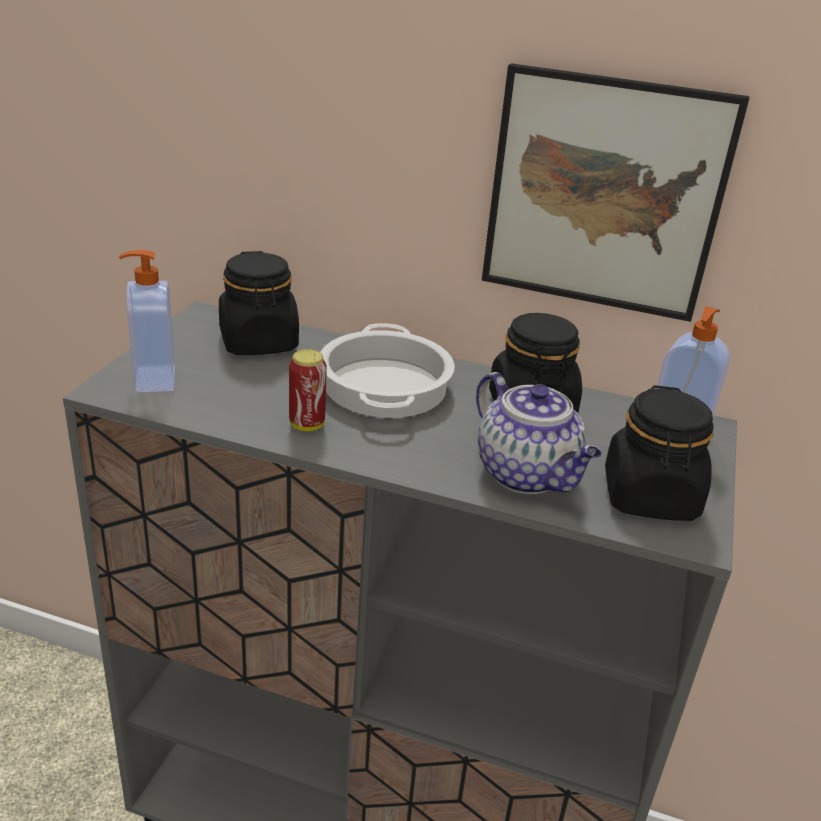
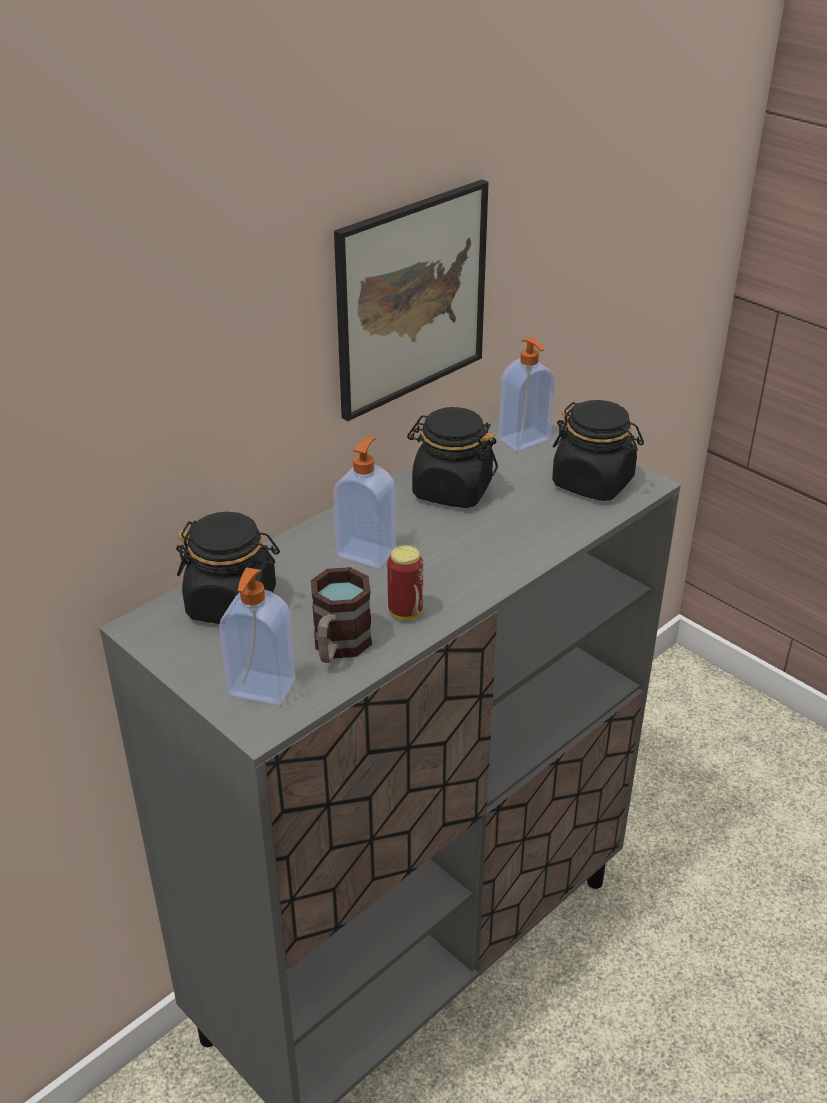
camera: 60 degrees left, 5 degrees up
(231, 402) = (338, 647): none -> mug
(383, 385) = (367, 552): cooking pot -> soap dispenser
(528, 475) = (540, 524): teapot -> none

